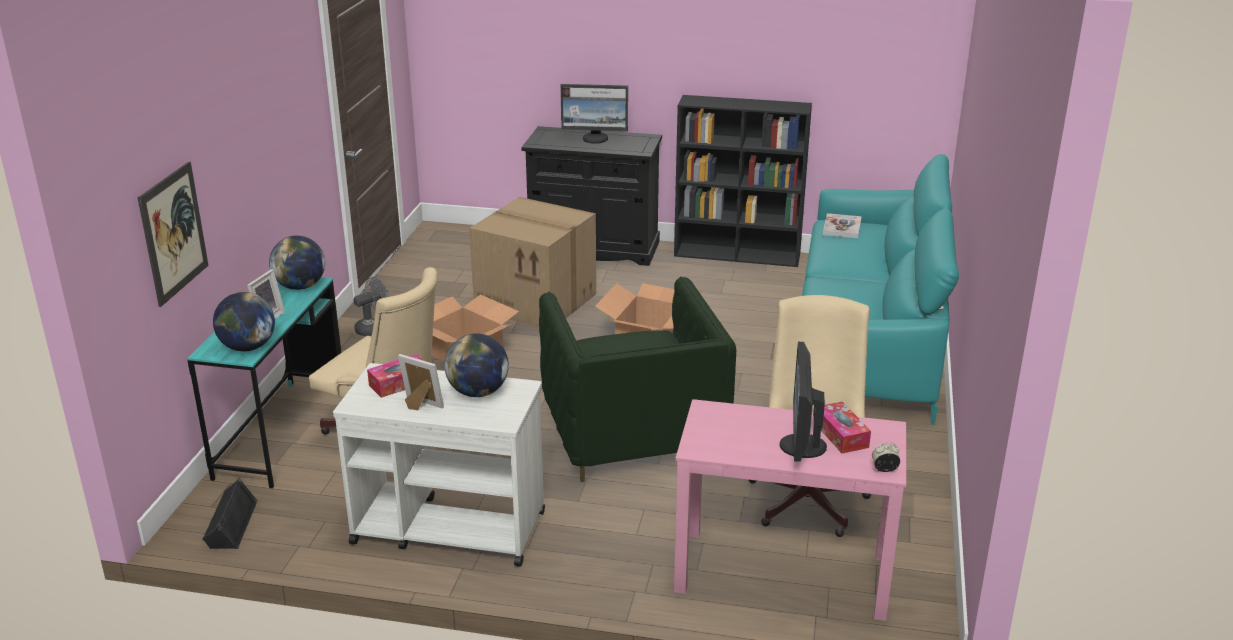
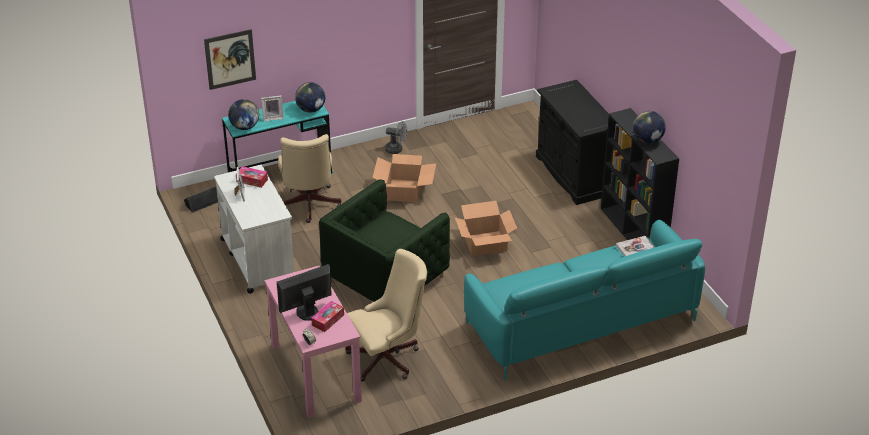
camera: 55 degrees right, 10 degrees up
(478, 392) = (265, 204): globe -> globe (647, 140)
(538, 301) = (485, 186): cardboard box -> none
(595, 139) = (582, 107): monitor -> none

